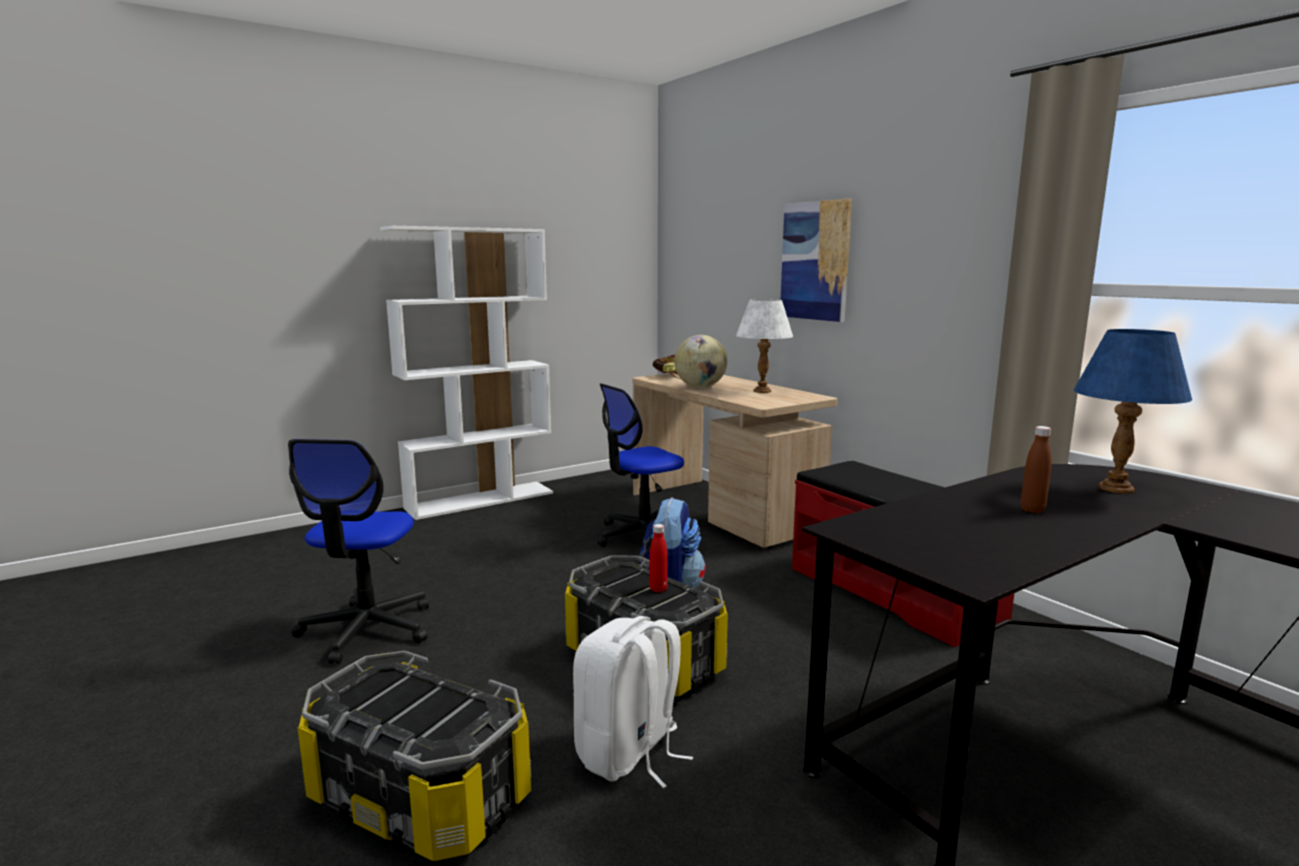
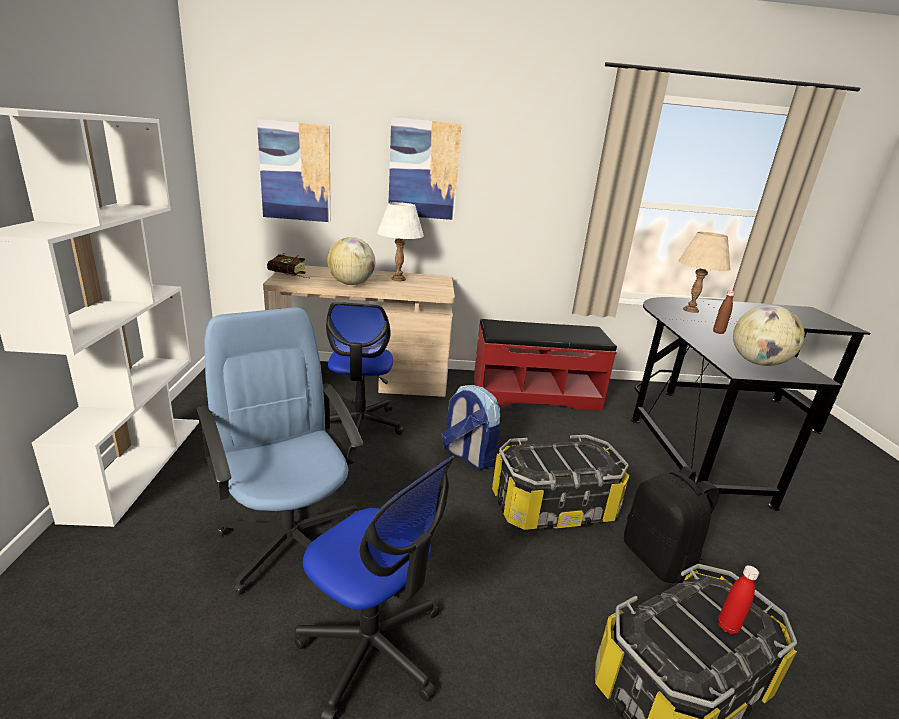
camera: 60 degrees left, 10 degrees up
(455, 566) = (289, 538): none -> blue office chair
(629, 754) = (659, 559): white backpack -> black backpack
(658, 589) = (567, 454): red bottle -> red bottle (727, 627)
(714, 274) = (295, 172): none -> picture
(928, 539) = (758, 363): none -> globe
(1115, 488) = (690, 310): blue table lamp -> beige table lamp

